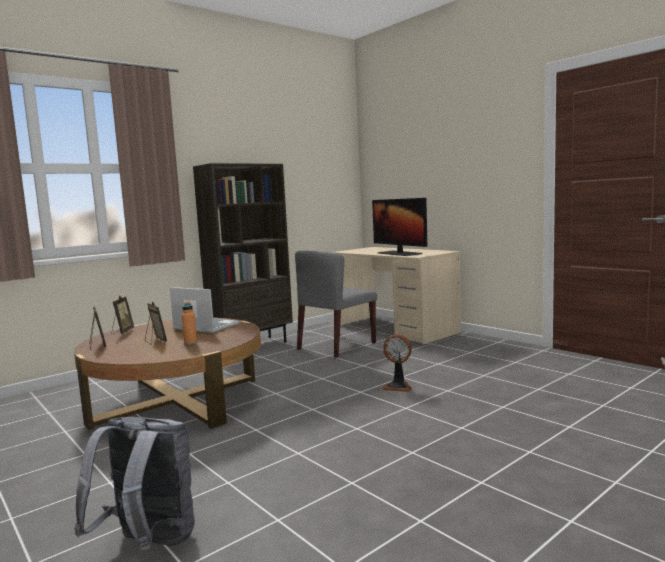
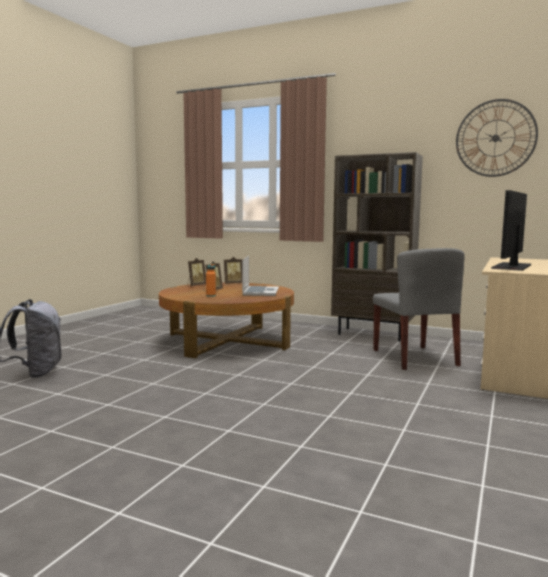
camera: 65 degrees right, 0 degrees up
(309, 154) = (495, 138): none -> wall clock
(336, 346) = (415, 358): grey chair -> grey chair turned 120 degrees counterclockwise
(398, 386) = (318, 395): fan -> none

